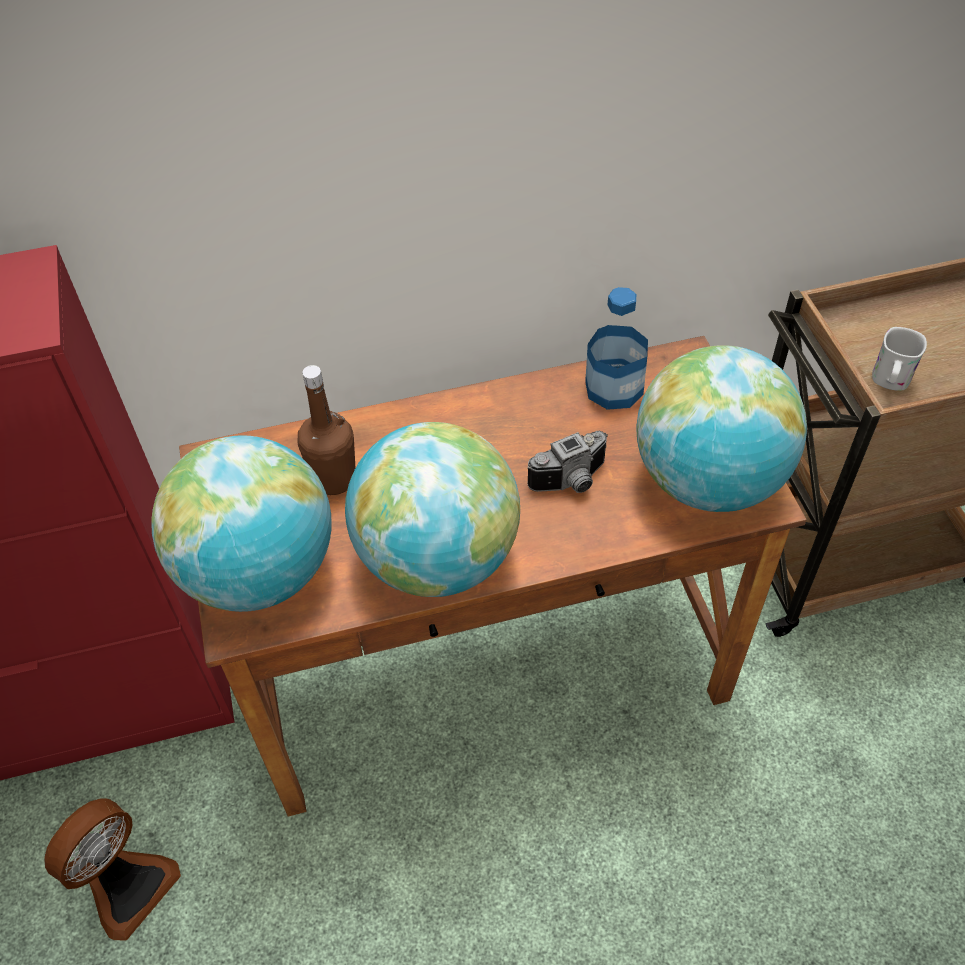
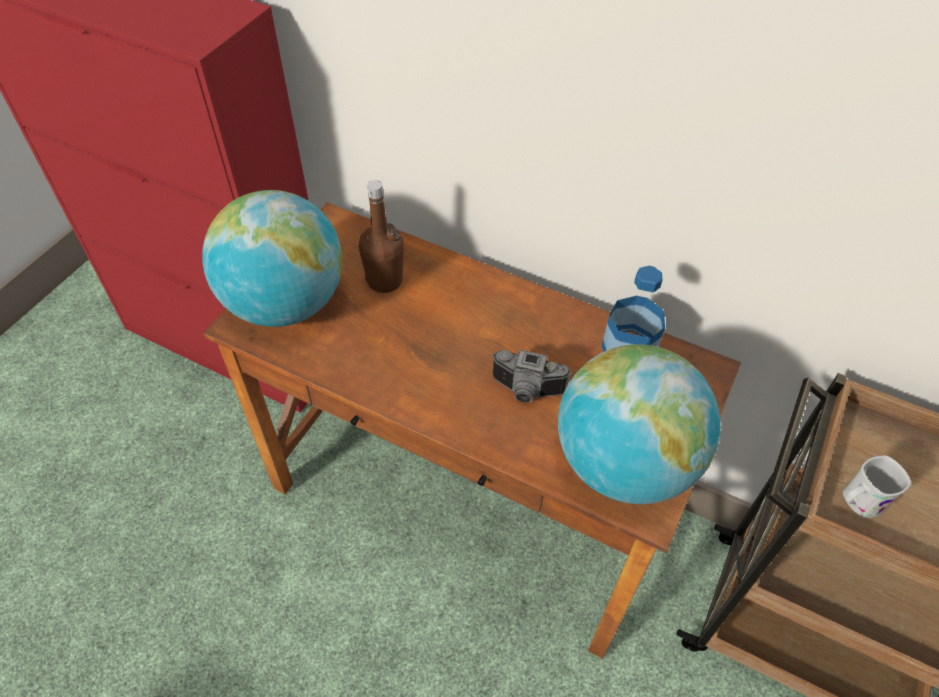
camera: 40 degrees right, 0 degrees up
(128, 885) = (167, 455): fan -> none
(437, 558) = (387, 373): globe -> none

